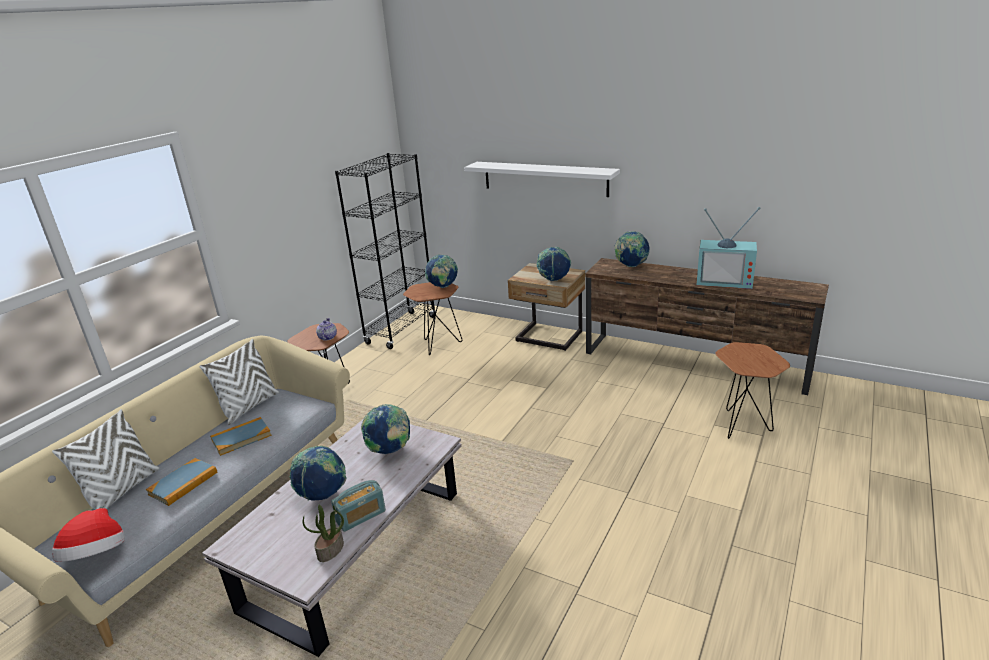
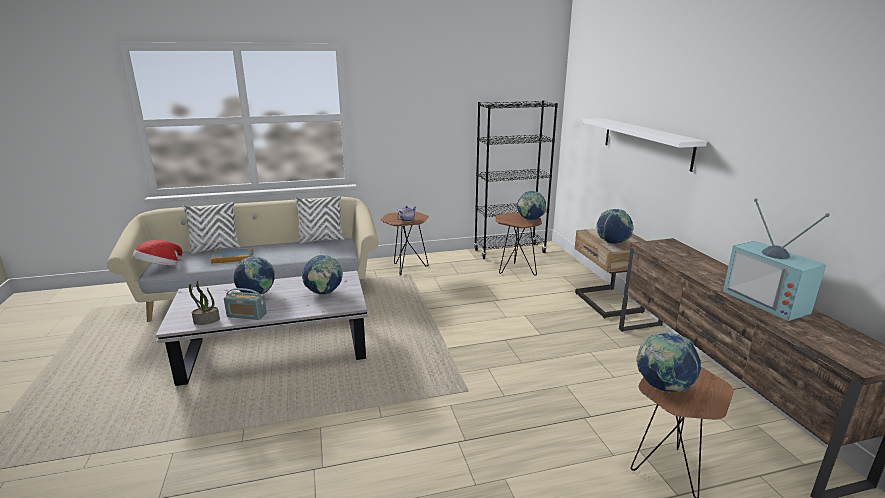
camera: 45 degrees right, 5 degrees down
(241, 438) = (288, 251): book -> none
(631, 266) = (687, 253): globe -> globe (662, 387)

